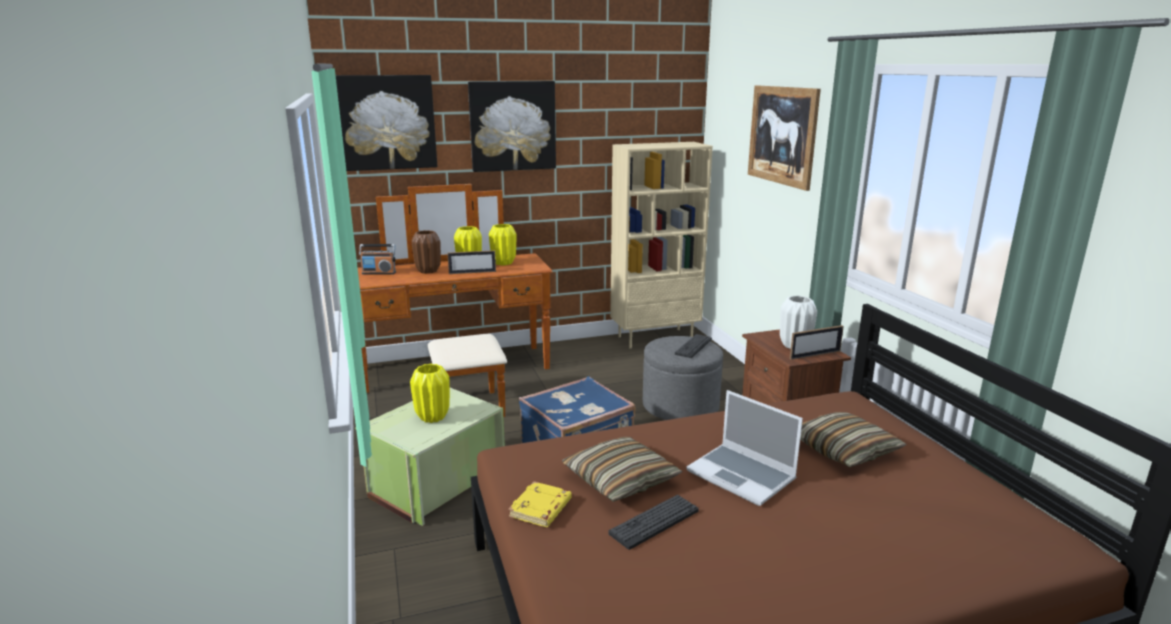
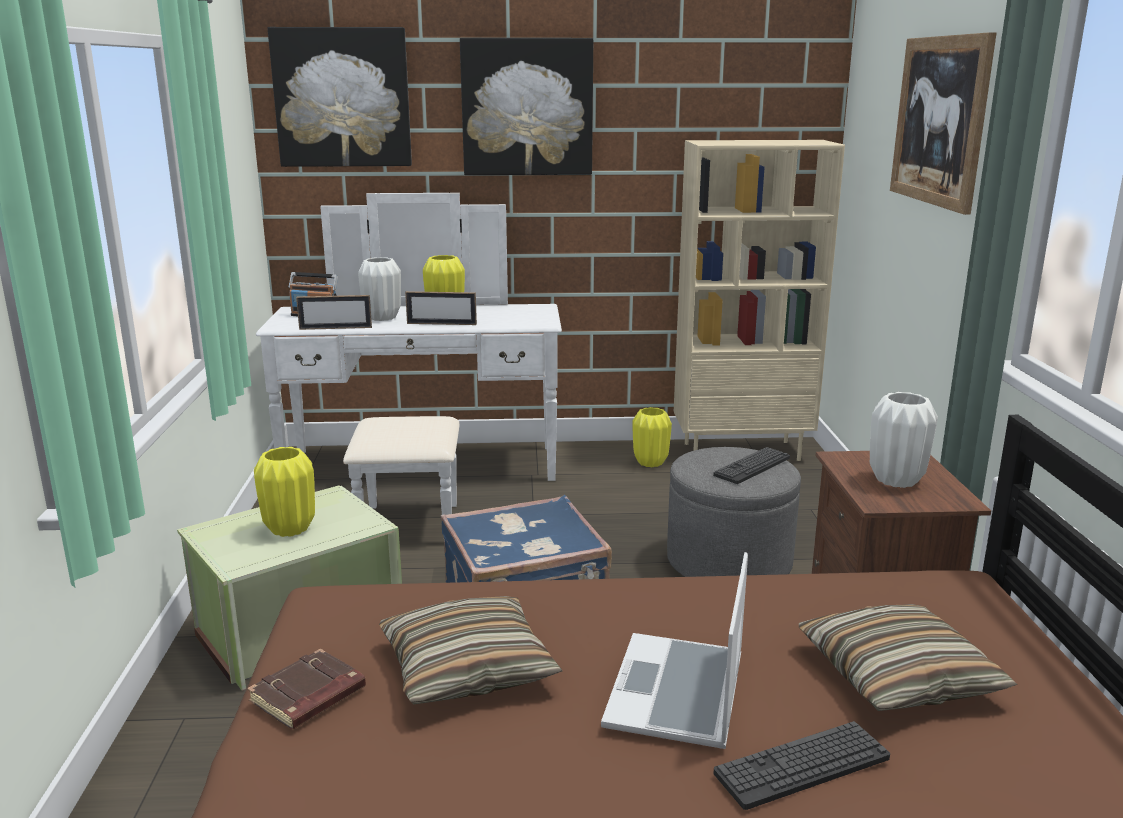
camera: 15 degrees right, 0 degrees up
(428, 271) = (382, 317): brown vase -> white vase
(459, 376) = (421, 477): brown dresser -> white dresser
(504, 263) = (497, 314): yellow vase -> yellow vase (651, 462)
(541, 509) = (308, 697): yellow book -> brown book
(654, 522) = (471, 752): keyboard -> keyboard (802, 765)
(742, 475) = (678, 694): laptop -> laptop turned 45 degrees clockwise
(815, 355) = (924, 499): picture frame -> picture frame (335, 328)

